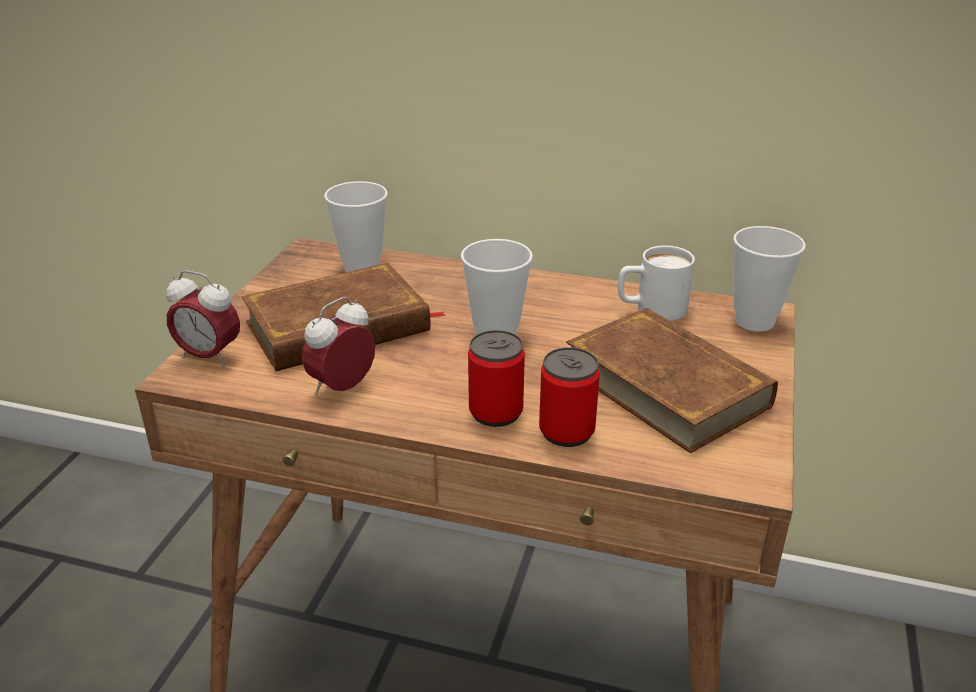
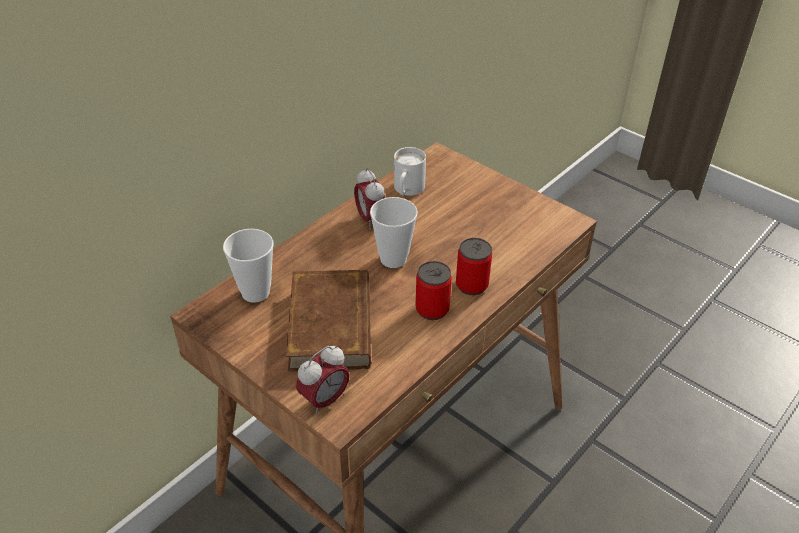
camera: 65 degrees left, 10 degrees up
(342, 388) = (407, 341): alarm clock -> alarm clock (370, 219)
(566, 431) = (504, 265): can -> can (432, 309)
(665, 386) = (484, 216): brown book -> none
(754, 321) = (444, 162): cup -> none

